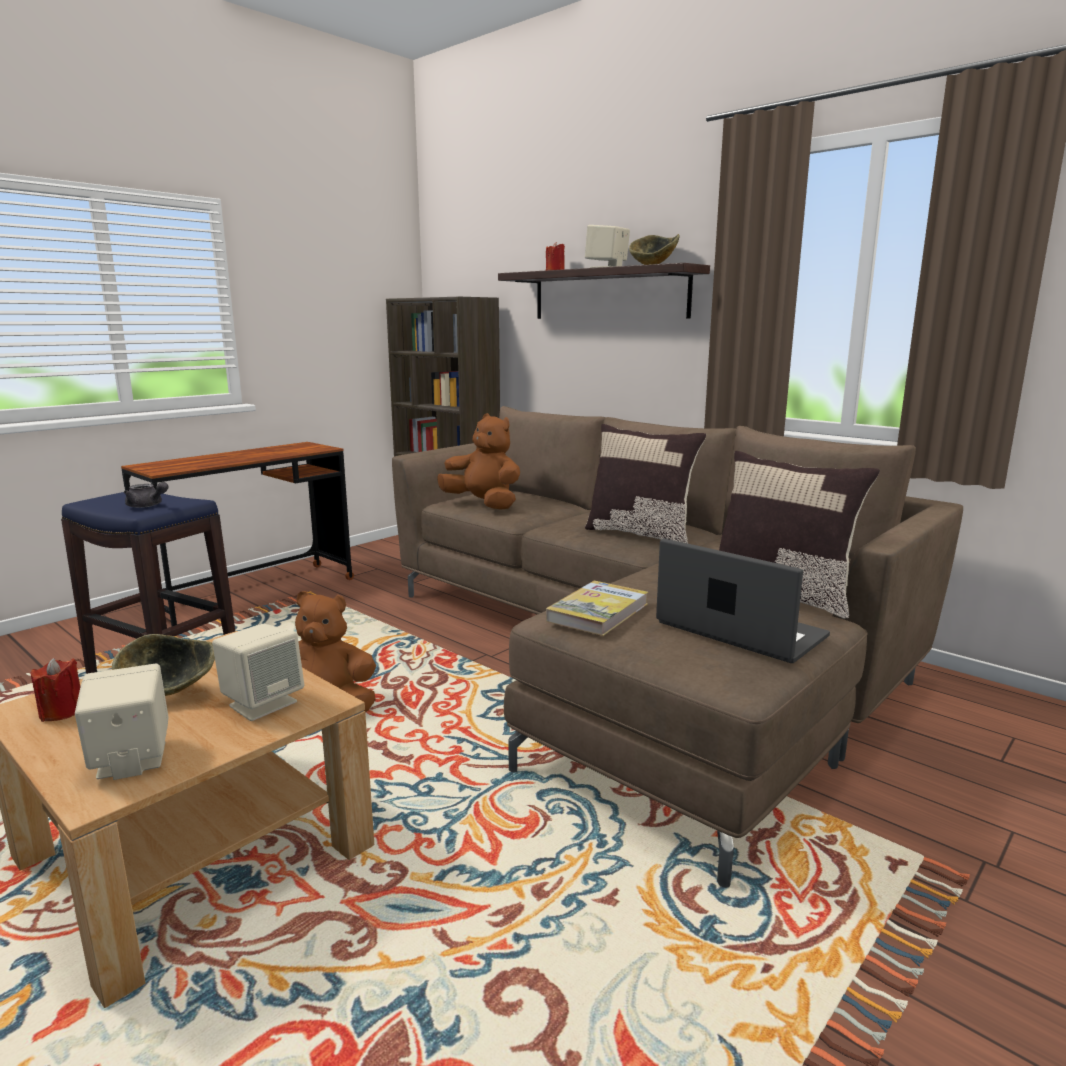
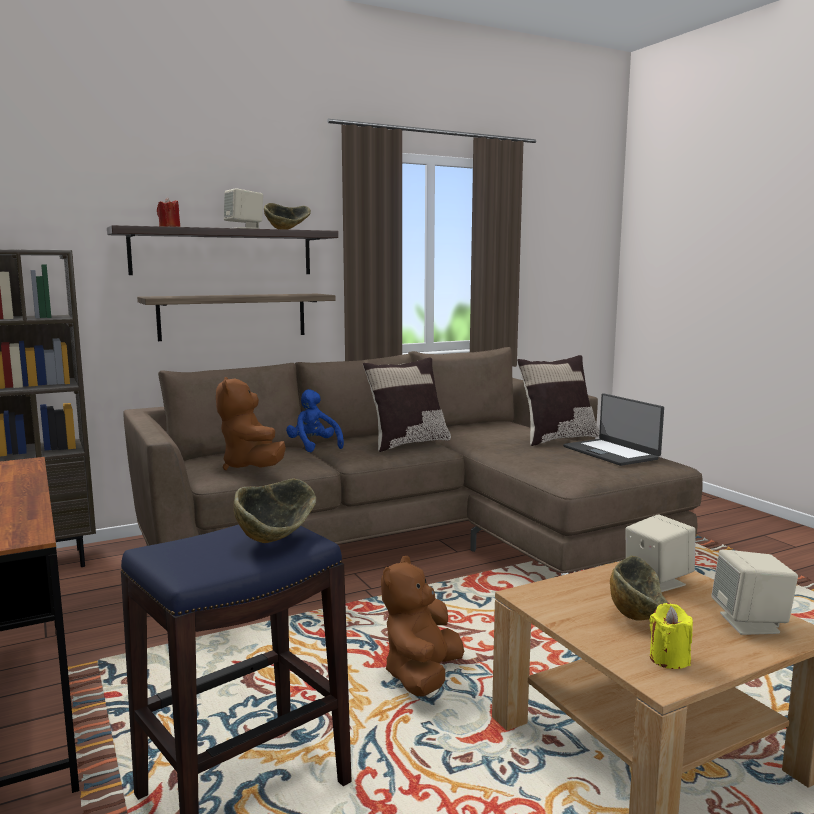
camera: 70 degrees left, 5 degrees down
(62, 712) = (669, 659): red candle -> yellow candle
(147, 506) = (275, 539): grey teapot -> bowl
(483, 504) = (252, 467): brown plush toy -> brown plush toy turned 75 degrees counterclockwise
(584, 509) = (313, 446): none -> blue plush toy
(598, 612) = (571, 470): book -> none
(613, 363) = (233, 316): none -> shelf
(739, 631) = (611, 453): laptop -> laptop turned 90 degrees counterclockwise

